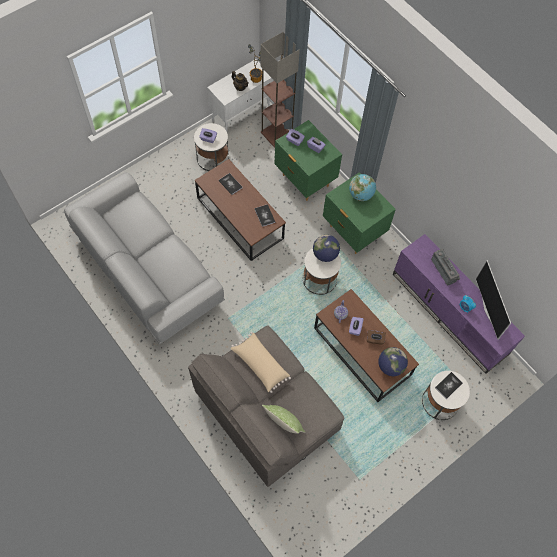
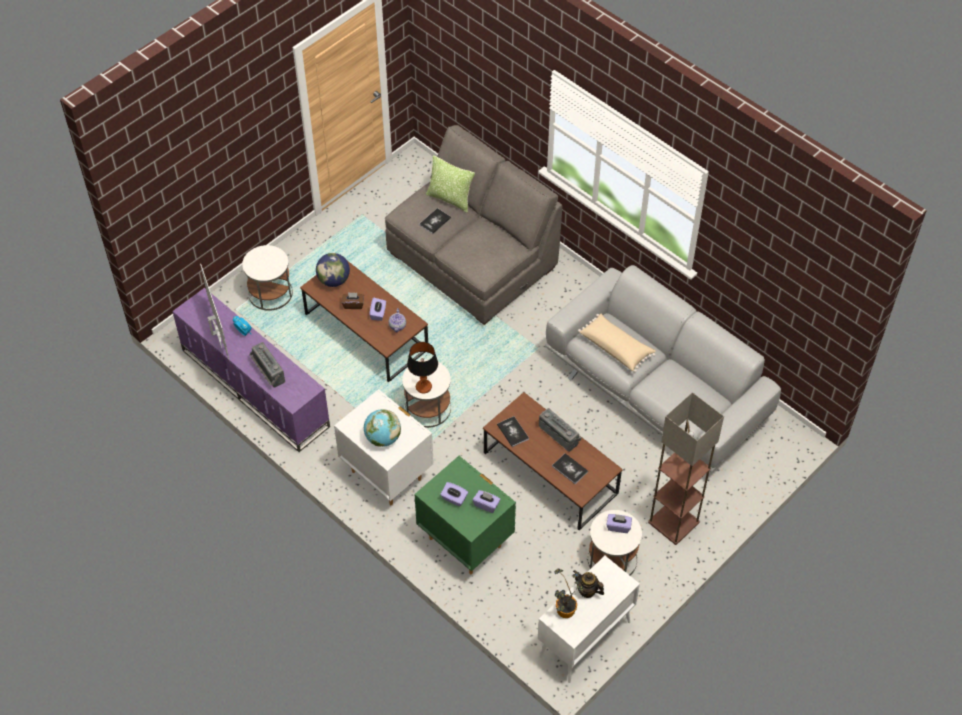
camera: 175 degrees right, 10 degrees down
(231, 209) = (560, 434): none -> radio
(260, 365) = (485, 246): beige pillow -> beige pillow (616, 347)
(276, 134) = (522, 614): floor lamp -> floor lamp (674, 522)
(325, 254) = (424, 387): globe -> table lamp
(353, 232) = (387, 475): green nightstand -> white nightstand
(448, 385) = (266, 265): book -> book (435, 221)

